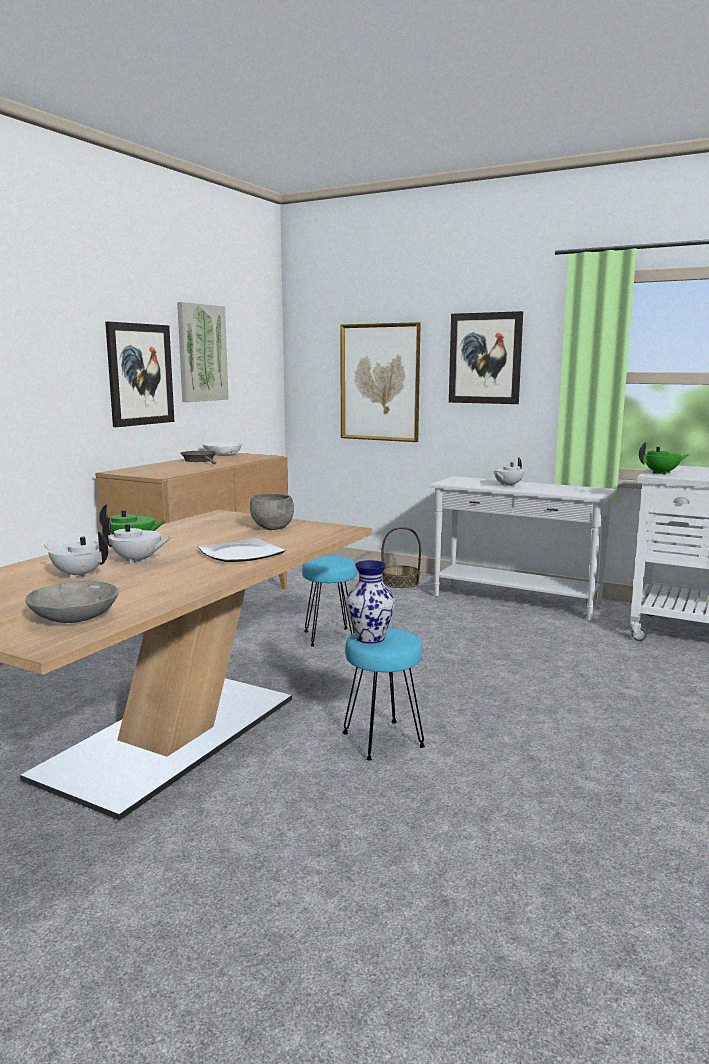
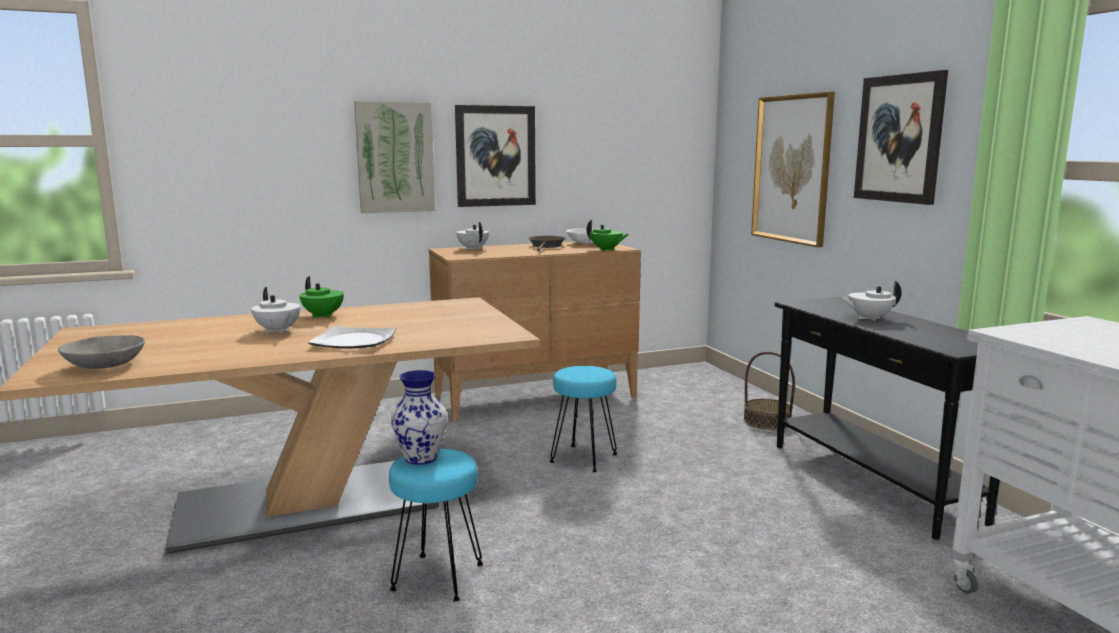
camera: 40 degrees right, 0 degrees up
(79, 575) = (213, 333): white teapot -> white teapot (473, 248)
(201, 353) = (582, 134): picture -> picture (395, 157)
(273, 528) = (456, 323): grey bowl -> none
(517, 601) = (874, 483): white console table -> black console table
(661, 473) = (1030, 331): green teapot -> green teapot (606, 249)

